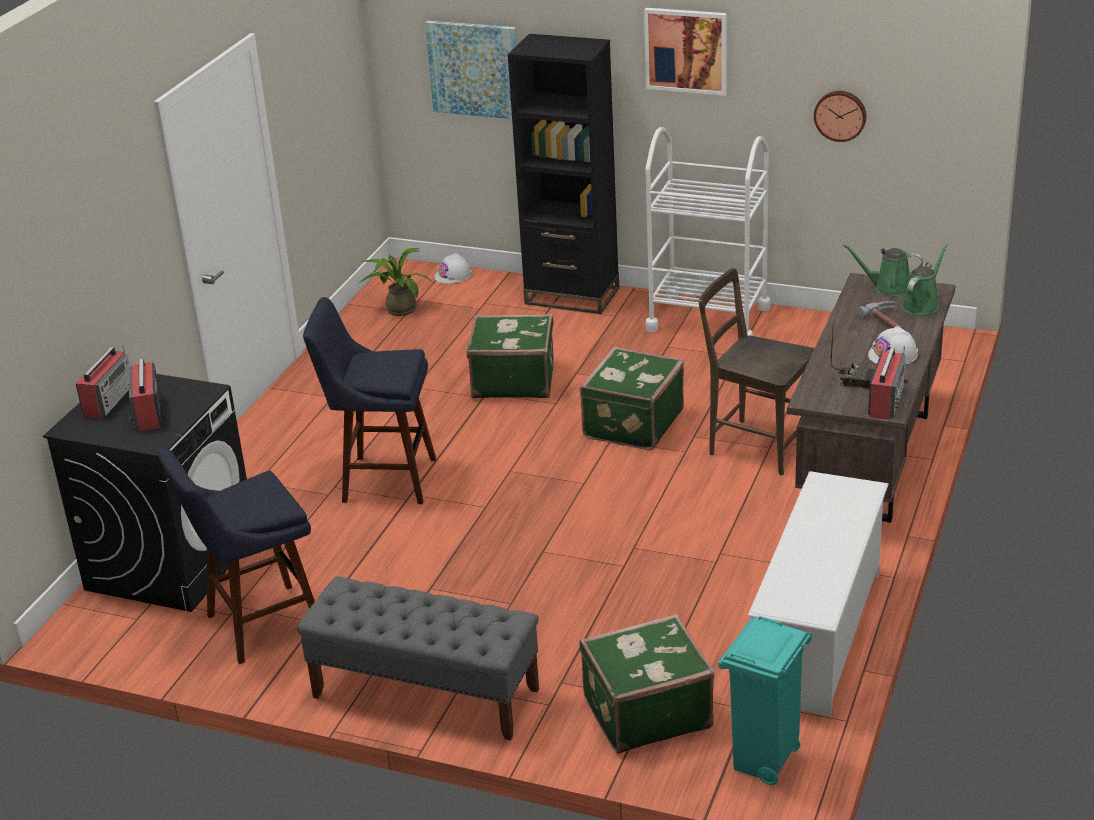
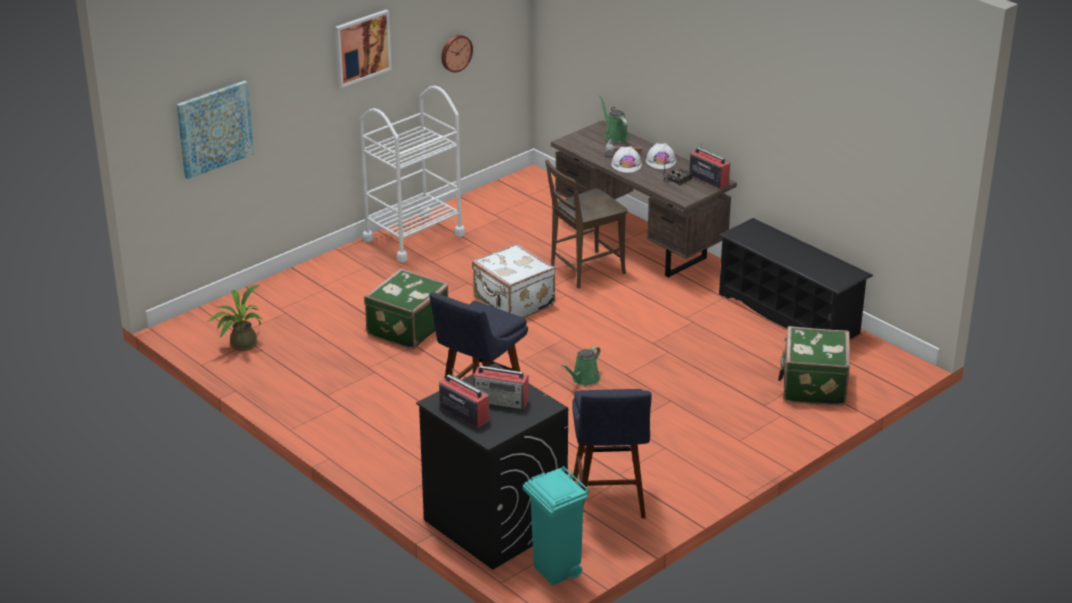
camera: 65 degrees left, 0 degrees up
(425, 693) = (735, 454): grey bench -> none
(453, 275) = (219, 309): white hard hat -> white hard hat (626, 165)
(572, 296) = (317, 274): black bookcase -> none
(631, 424) = (513, 302): green suitcase -> white suitcase
(764, 762) = (882, 364): turquoise trash can -> turquoise trash can (556, 571)
(818, 635) = (789, 314): white shoe rack -> black shoe rack
(888, 288) = (583, 137): green watering can -> green watering can (584, 379)

